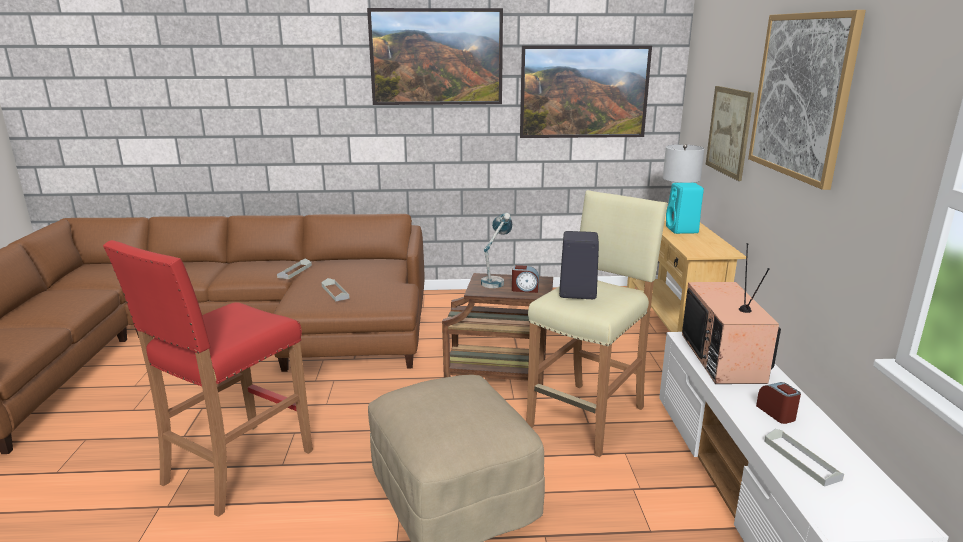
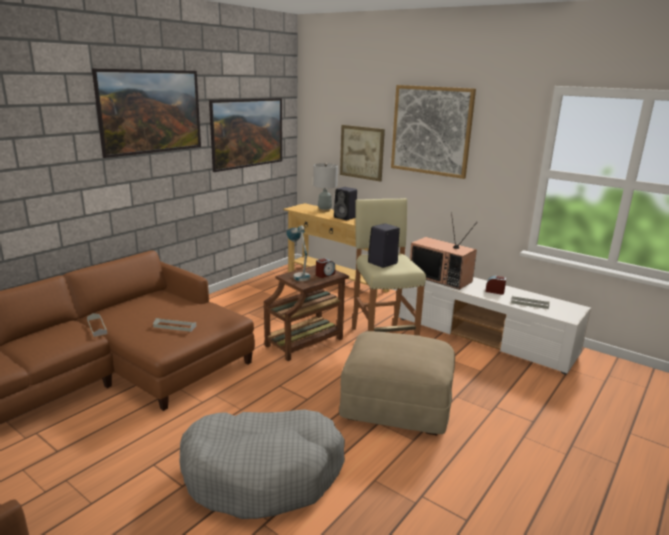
camera: 50 degrees left, 0 degrees up
(236, 467) = (263, 473): red stool -> grey dog bed
(682, 230) = (345, 217): turquoise speaker -> black speaker

